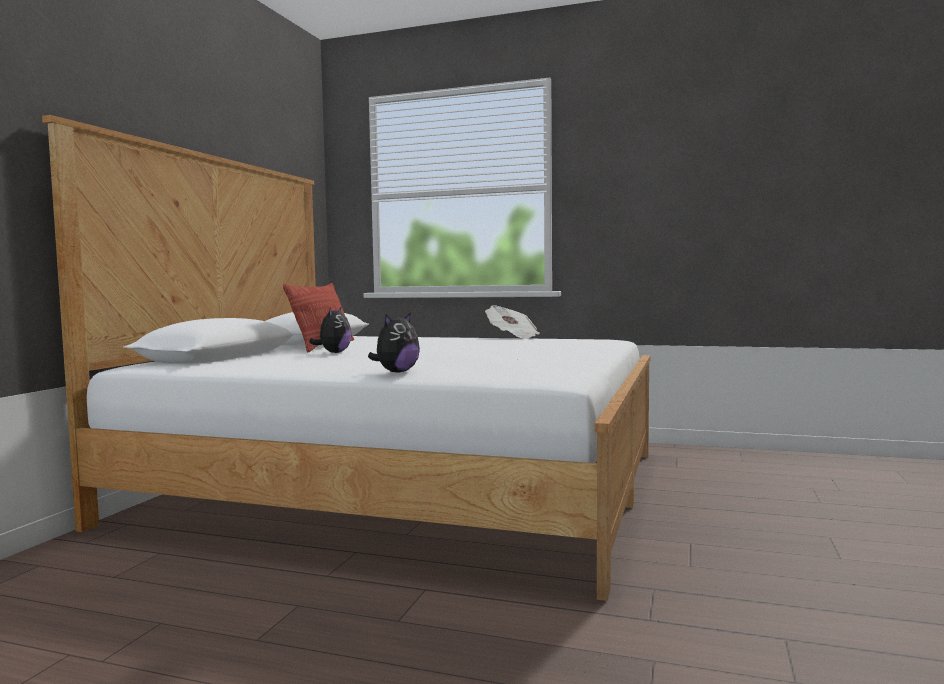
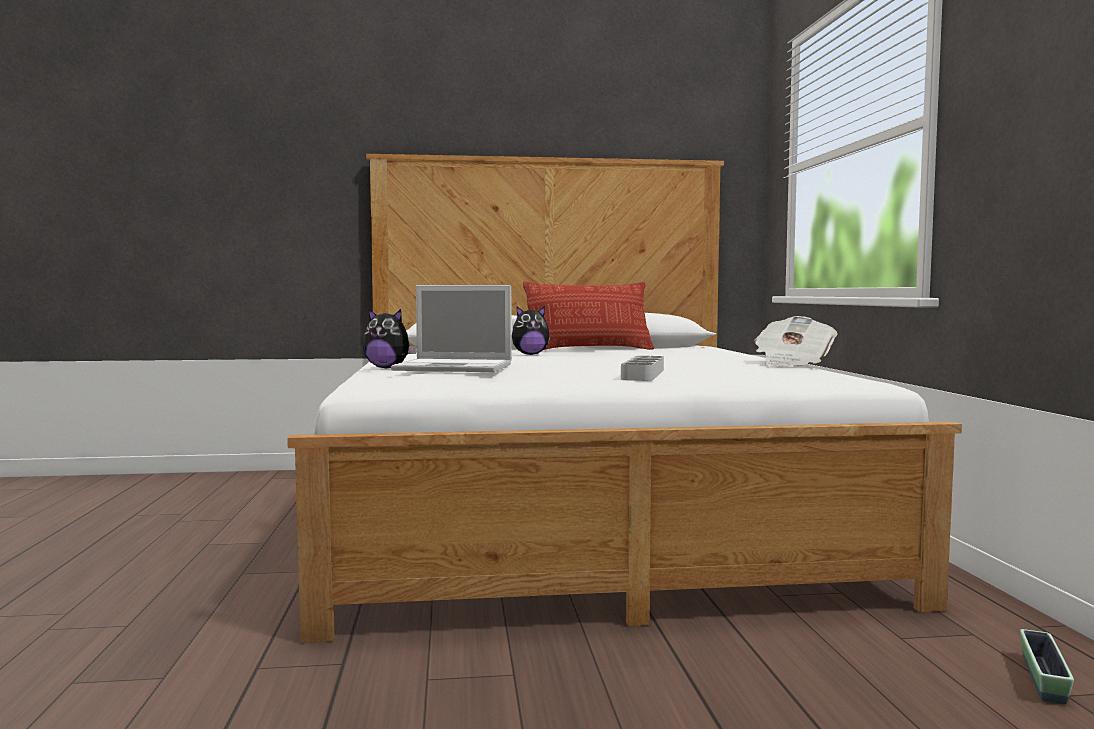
camera: 65 degrees right, 0 degrees up
(486, 359) = (456, 367): none -> laptop
(542, 349) = (643, 374): none -> grey tray
(727, 459) = (1043, 679): none -> planter

